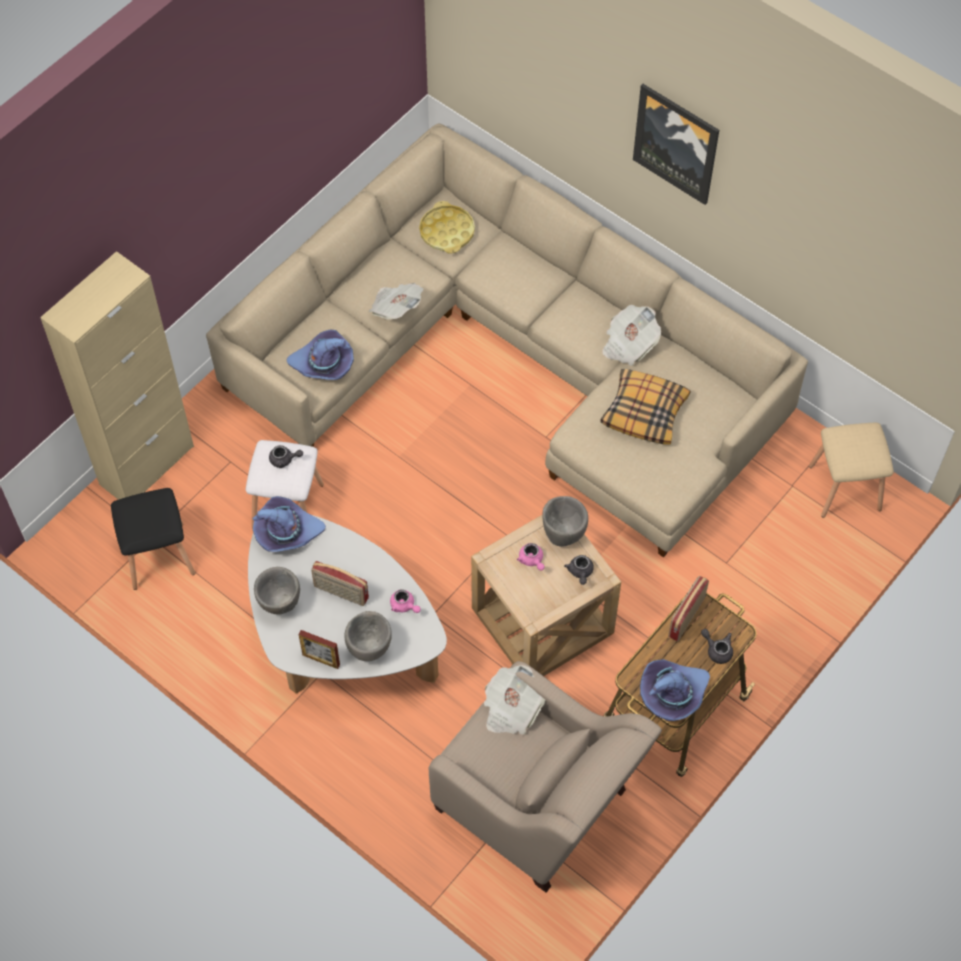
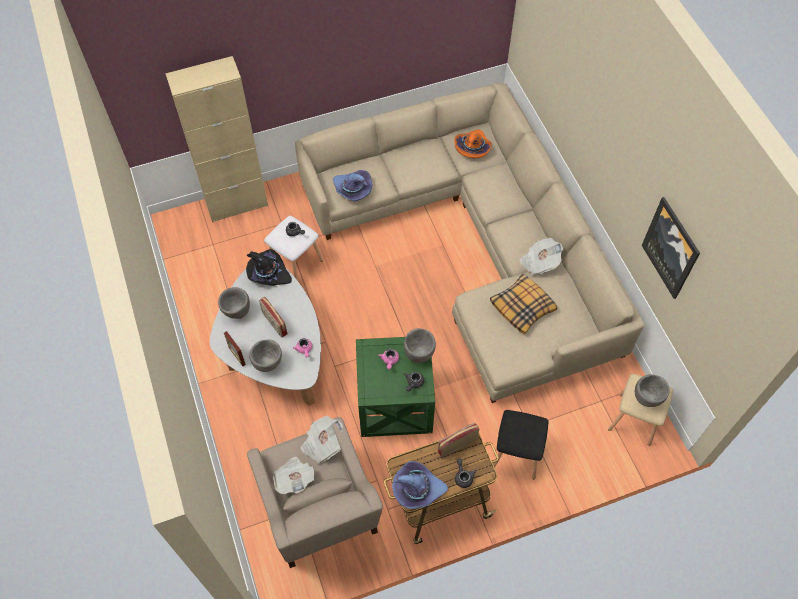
camera: 30 degrees right, 0 degrees up
(157, 556) = (208, 256): black stool -> black stool (515, 454)
(286, 532) = (268, 273): purple hat -> black hat
(396, 308) = (414, 177): newspaper -> newspaper (294, 479)
(447, 232) = (472, 147): yellow tray -> orange hat
(542, 620) = (395, 403): beige side table -> green side table
(676, 143) = (614, 140): picture -> picture (671, 248)
(858, 450) = (646, 399): none -> grey bowl

